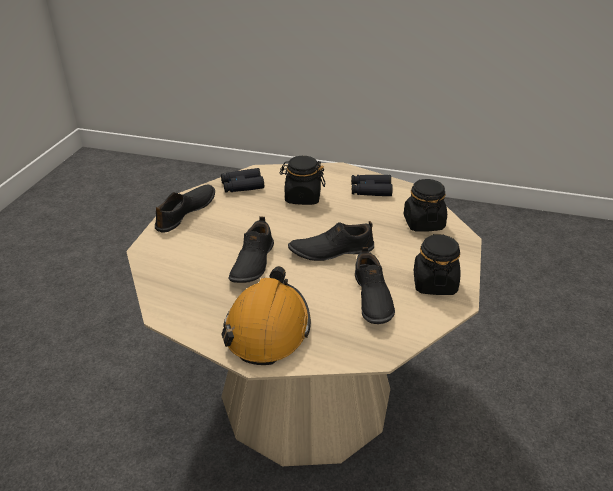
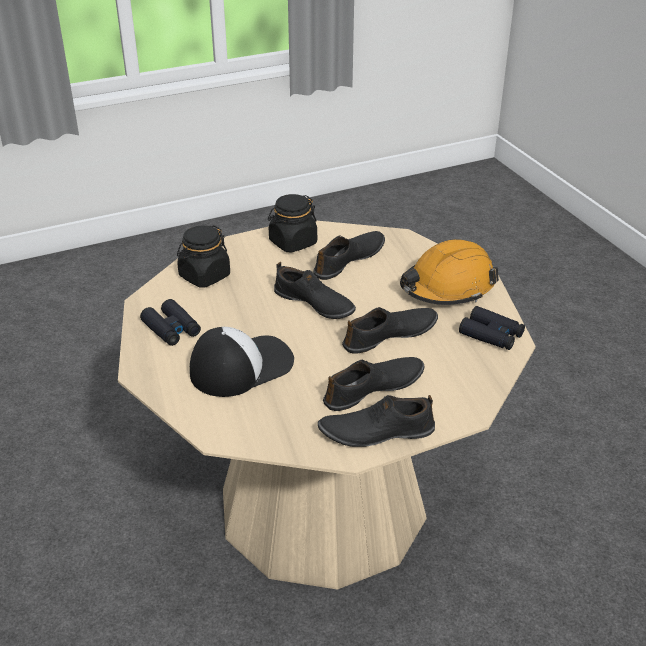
camera: 130 degrees left, 0 degrees up
(216, 229) = (374, 389): none -> black shoe
(242, 185) = (268, 426): black binoculars -> black binoculars (491, 335)
(302, 197) = (241, 366): black jar -> cap

